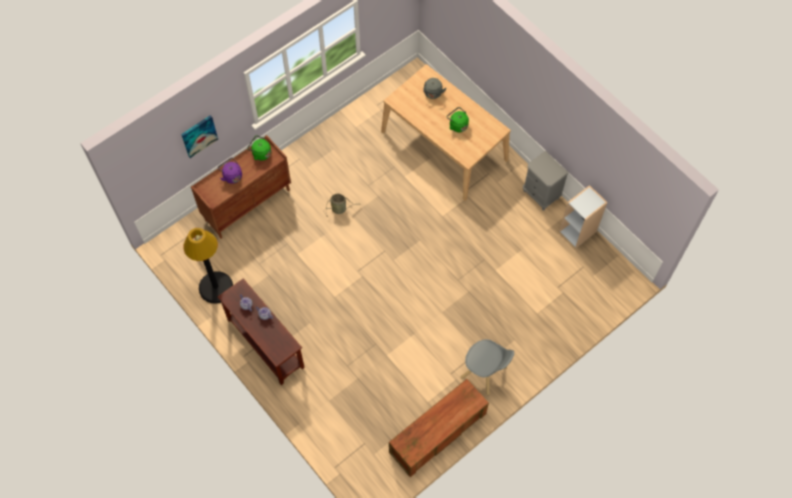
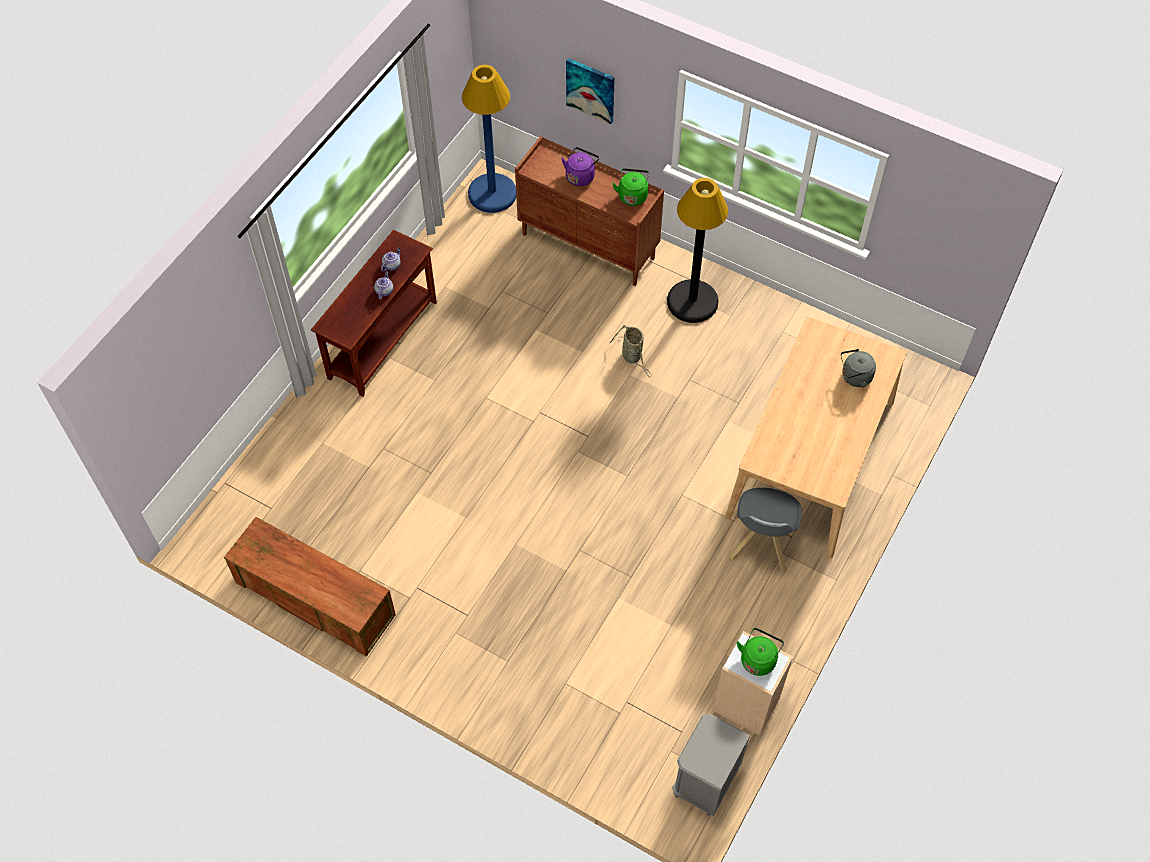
camera: 70 degrees right, 5 degrees down
(178, 245) = (492, 193): none -> blue floor lamp
(216, 287) = (446, 255): black floor lamp -> black floor lamp (692, 302)
(457, 125) = (813, 428): green kettle -> green kettle (758, 659)
(484, 373) = (433, 635): grey chair -> grey chair (761, 544)
(541, 194) = (790, 627): grey nightstand -> grey nightstand (705, 782)

